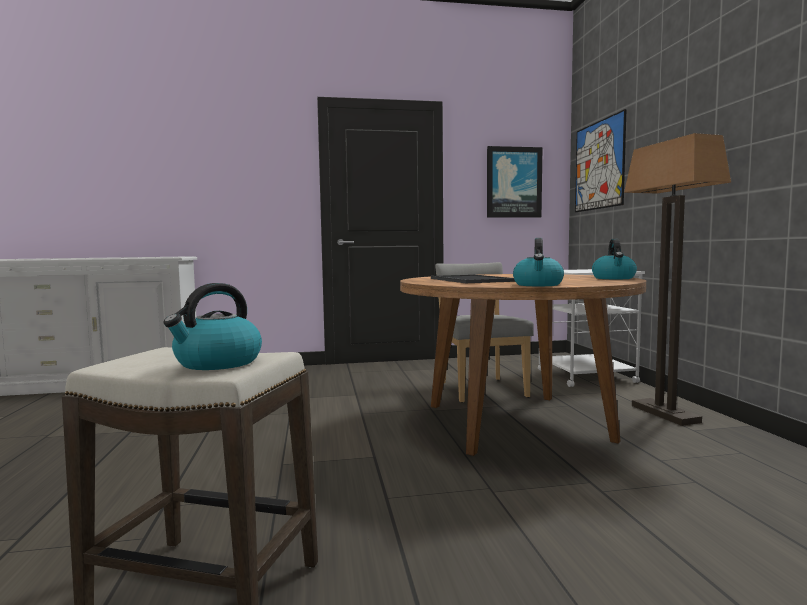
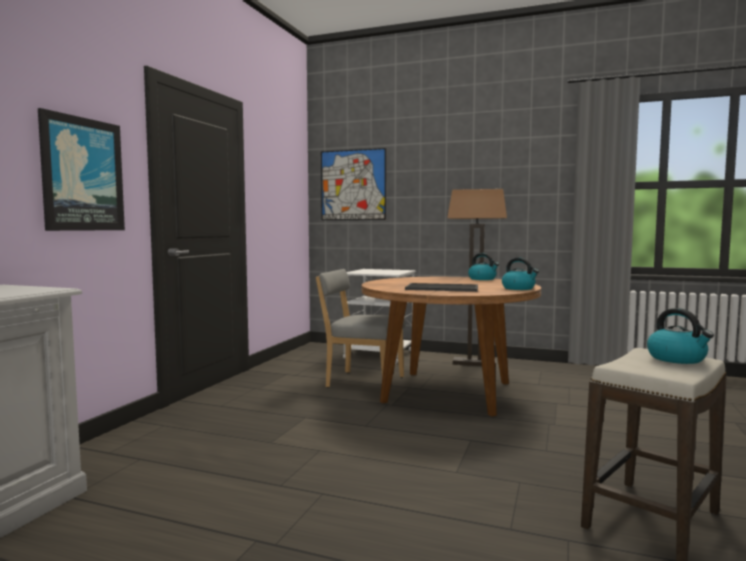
camera: 60 degrees left, 0 degrees up
(513, 182) = (283, 190): picture -> picture (82, 174)

